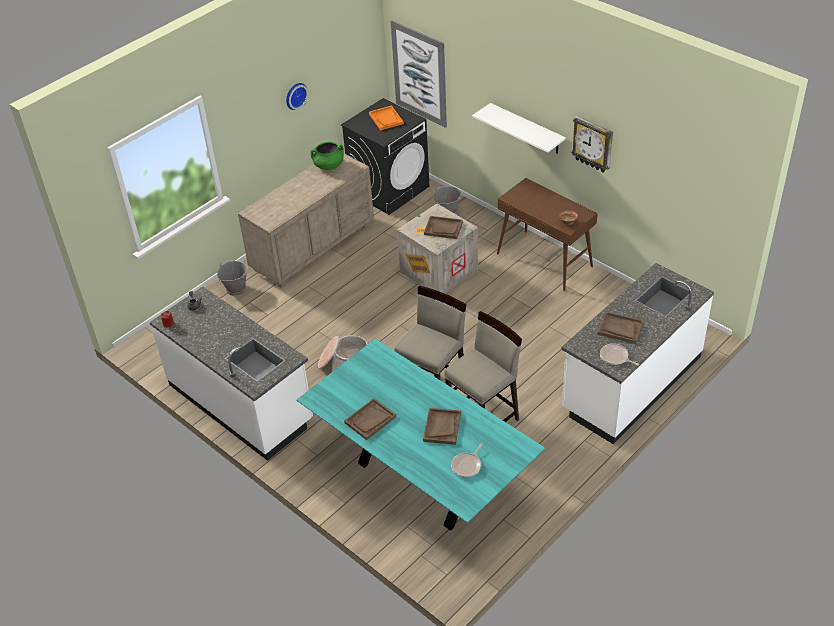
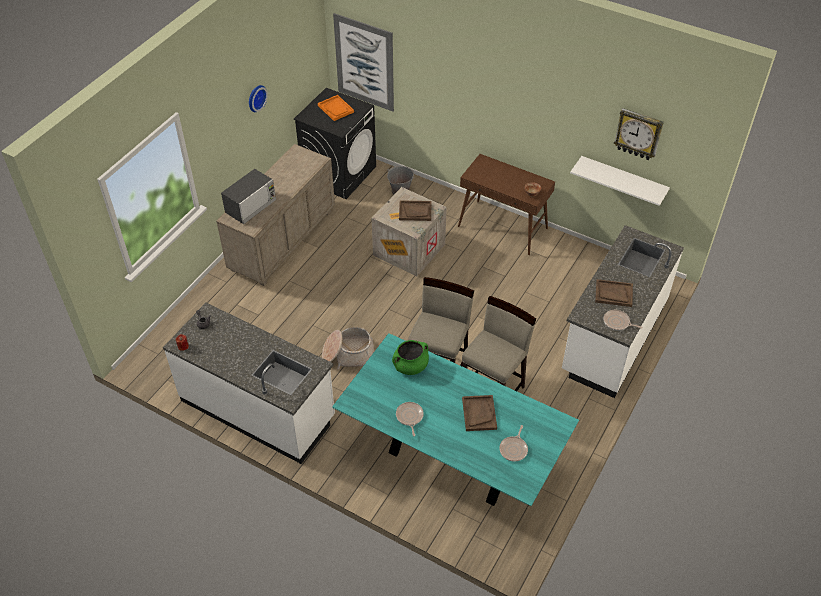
camera: 15 degrees left, 5 degrees up
(236, 288) = (219, 292): grey bucket -> none
(275, 203) = (251, 206): none -> microwave
(329, 165) = (291, 161): green cooking pot -> green cooking pot (410, 366)
(370, 420) = (409, 417): brown tray -> frying pan
(527, 129) = (481, 109): white shelf -> white shelf (623, 179)
(593, 144) = (552, 120): wall clock -> wall clock (638, 134)

